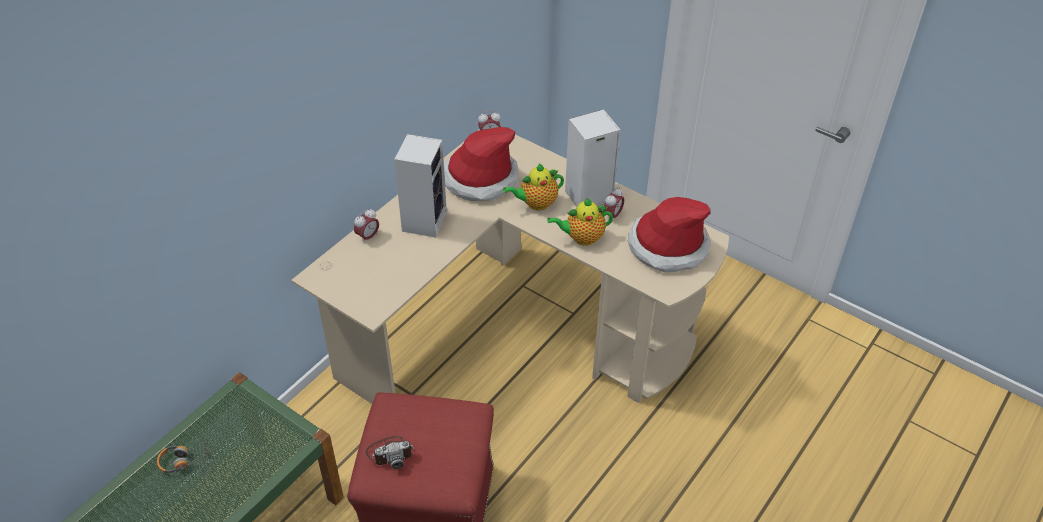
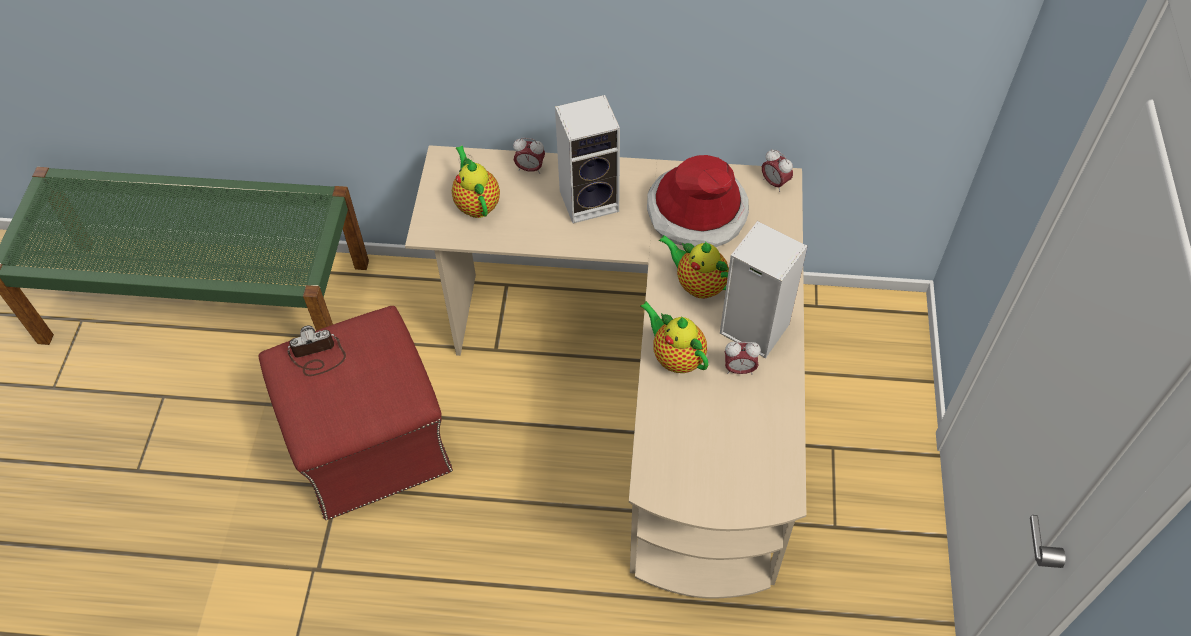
camera: 60 degrees right, 10 degrees up
(186, 462) = (226, 213): headphones -> none
(372, 276) = (476, 204): none -> teapot
(390, 453) = (317, 357): camera -> camera turned 120 degrees clockwise
(667, 246) = (731, 453): hat -> none

